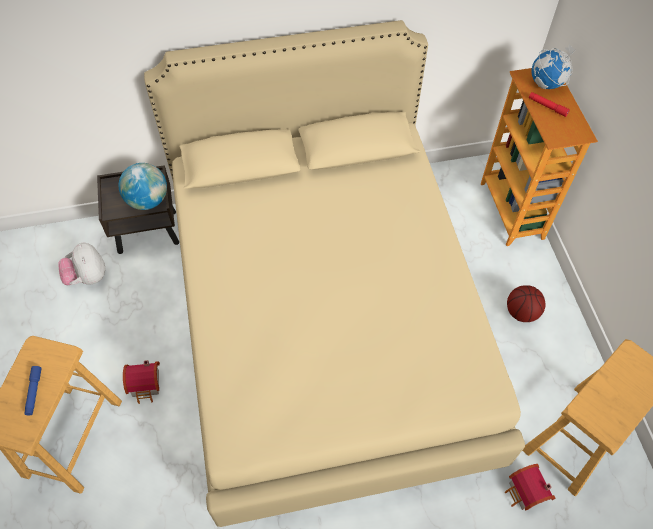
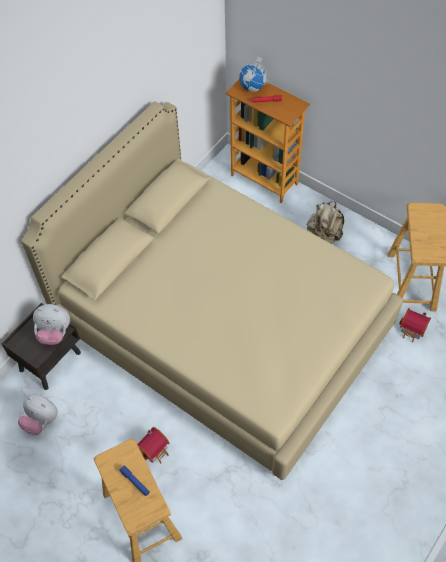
camera: 40 degrees left, 0 degrees up
(148, 200) = (54, 332): globe -> plush toy
(521, 312) = (324, 235): basketball -> beige backpack

